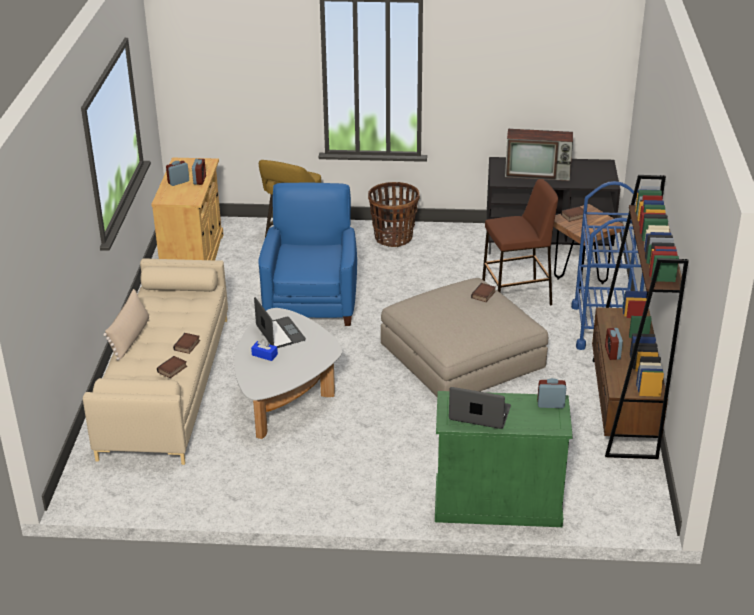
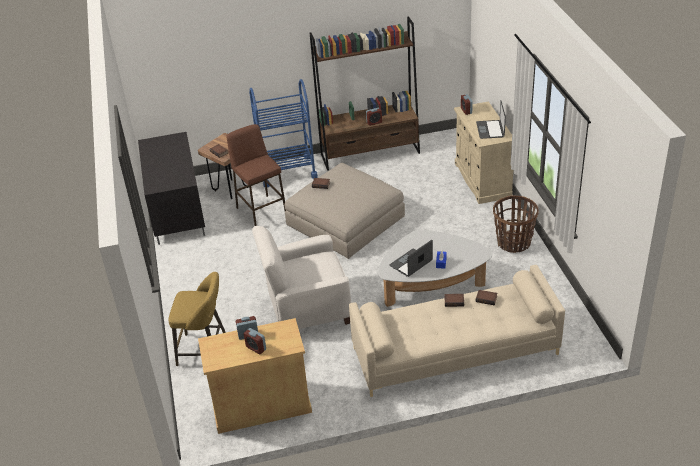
camera: 105 degrees left, 5 degrees up
(130, 338) = (461, 337): beige pillow -> none
(311, 302) = (307, 308): blue armchair -> white armchair
(393, 237) = (191, 290): basket -> basket (513, 243)
(497, 503) = (482, 180): green cabinet -> beige cabinet
(538, 173) = (169, 167): television -> none

